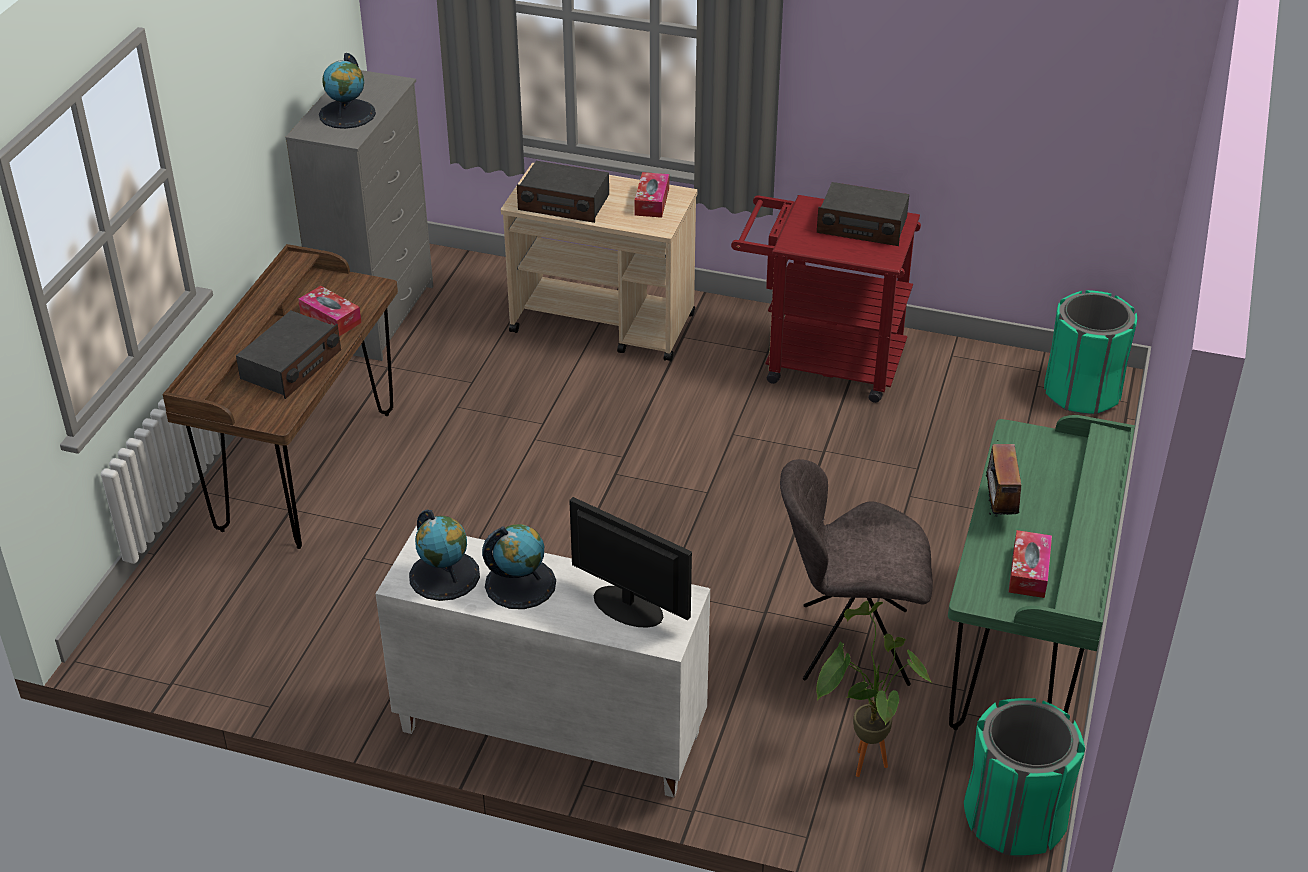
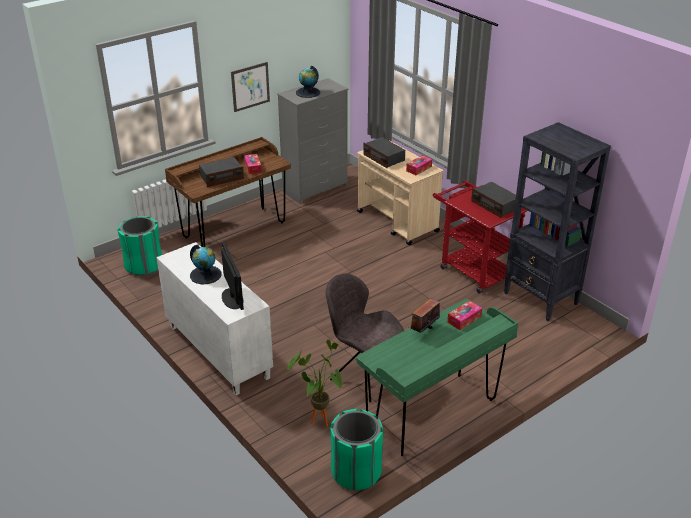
camera: 35 degrees right, 5 degrees down
(238, 140) = (250, 86): none -> picture
(444, 575) = (184, 261): globe -> none
(978, 369) = (541, 299): none -> black bookcase
(1028, 572) = (406, 358): tissue box -> tissue box (464, 319)
(1081, 392) = (581, 327): green trash can -> green trash can (144, 265)

